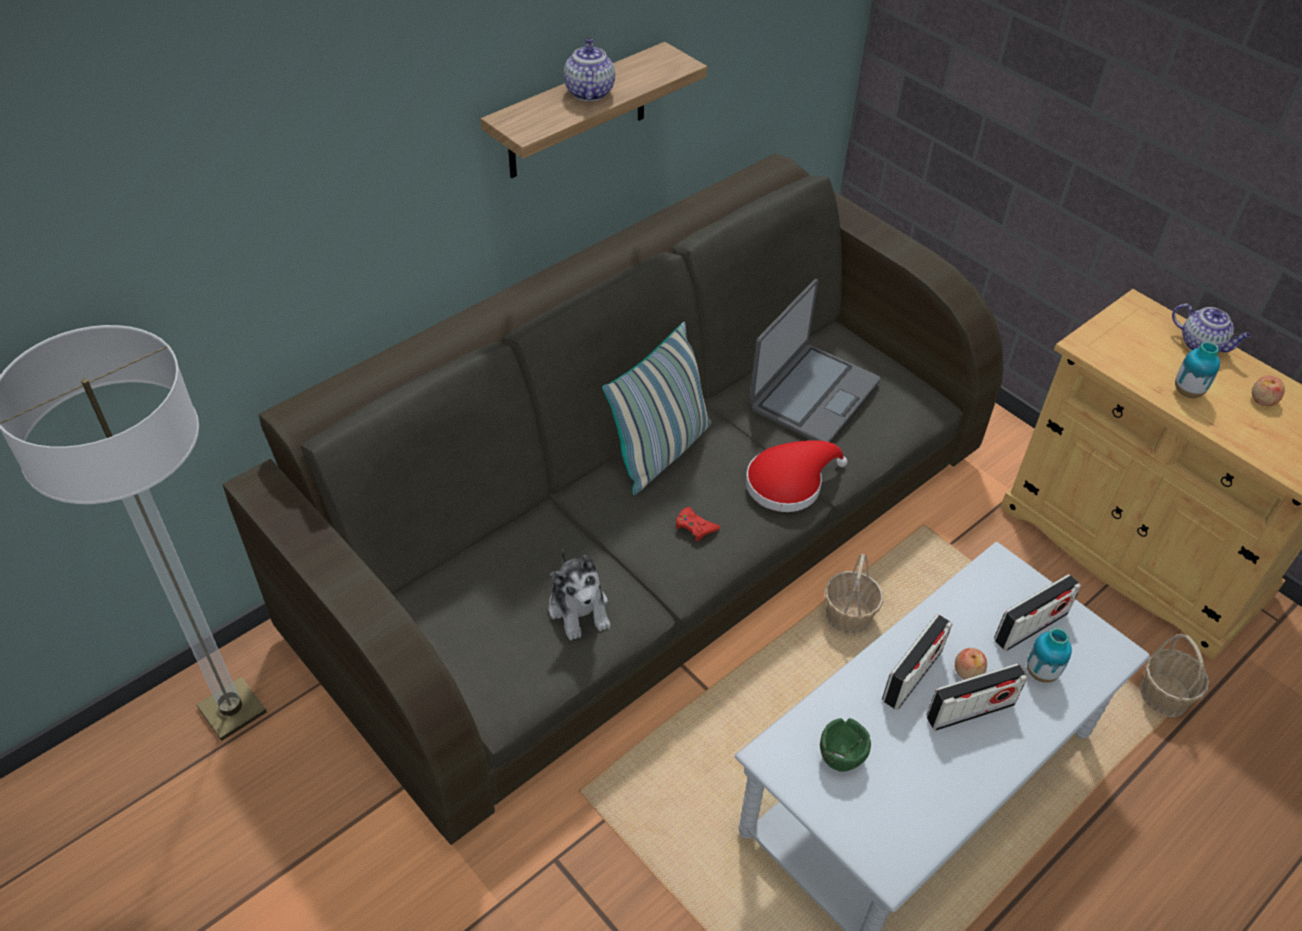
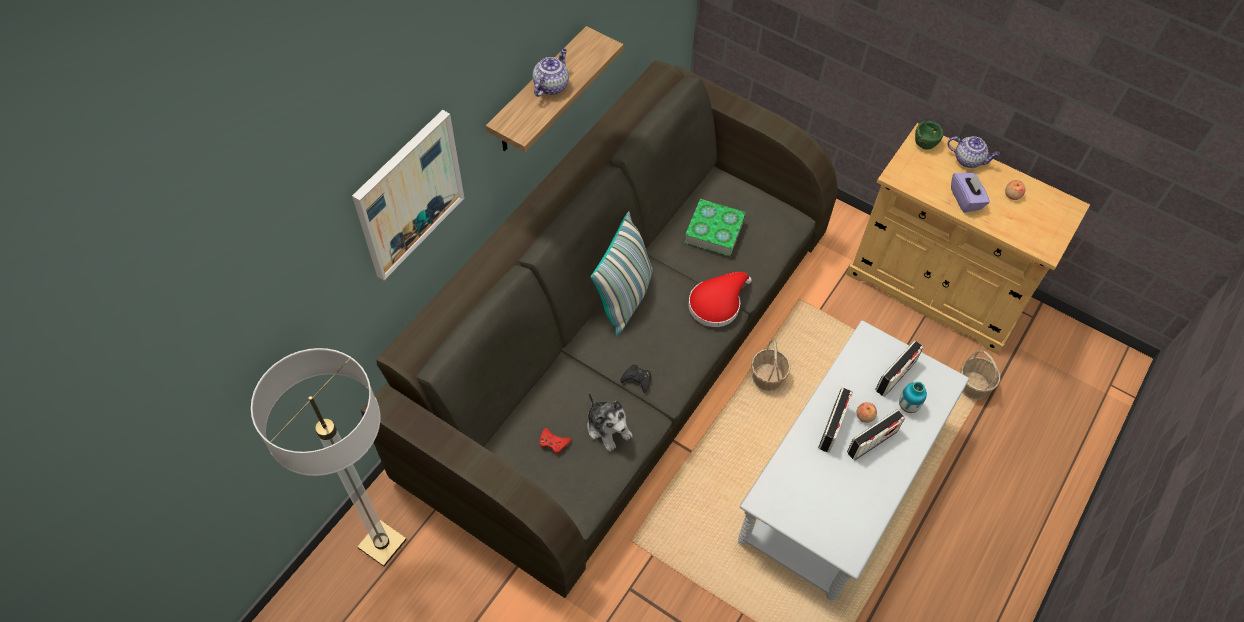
camera: 15 degrees left, 10 degrees up
(335, 167) = (408, 194): none -> picture
(588, 92) = (551, 85): teapot -> teapot turned 45 degrees clockwise
(642, 554) = (637, 379): none -> black game controller
(695, 527) = (665, 350): red game controller -> red game controller (553, 442)
(813, 395) = (714, 231): laptop -> book
(841, 756) = (803, 491): green bowl -> green bowl (925, 143)
(1187, 392) = (966, 199): vase -> purple tissue box

